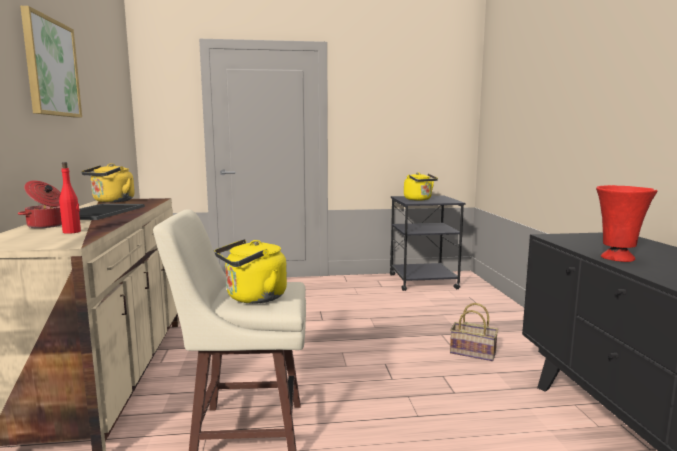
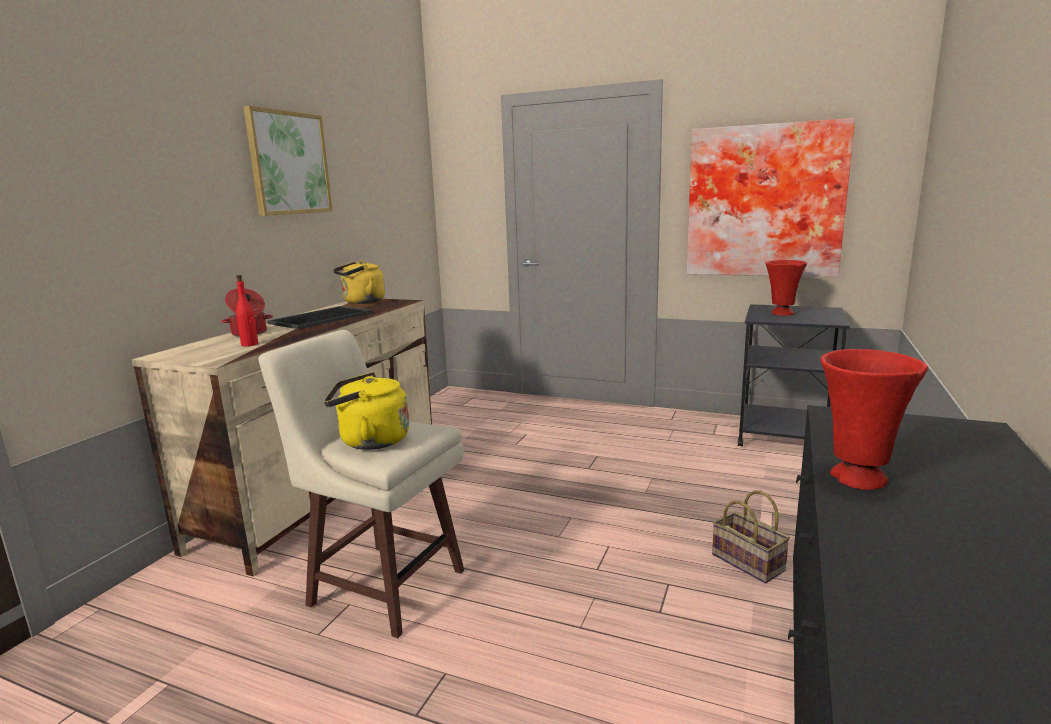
camera: 30 degrees right, 5 degrees up
(395, 128) = (764, 201): none -> picture
(419, 199) = (781, 314): yellow kettle -> red vase

